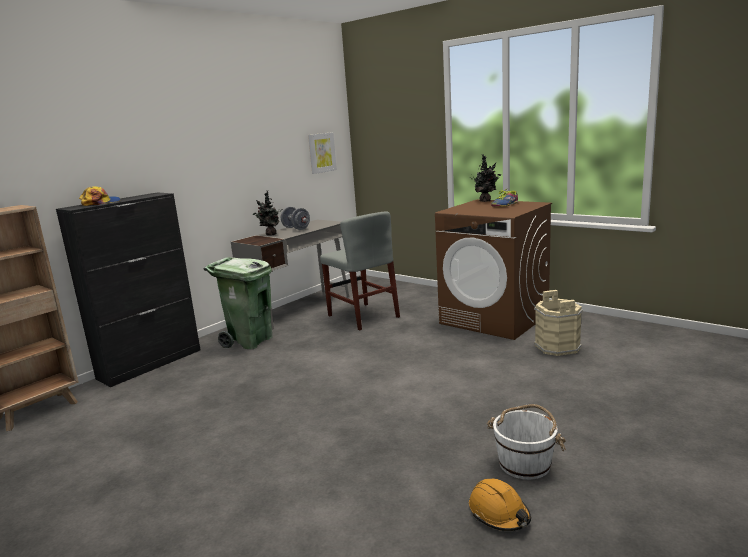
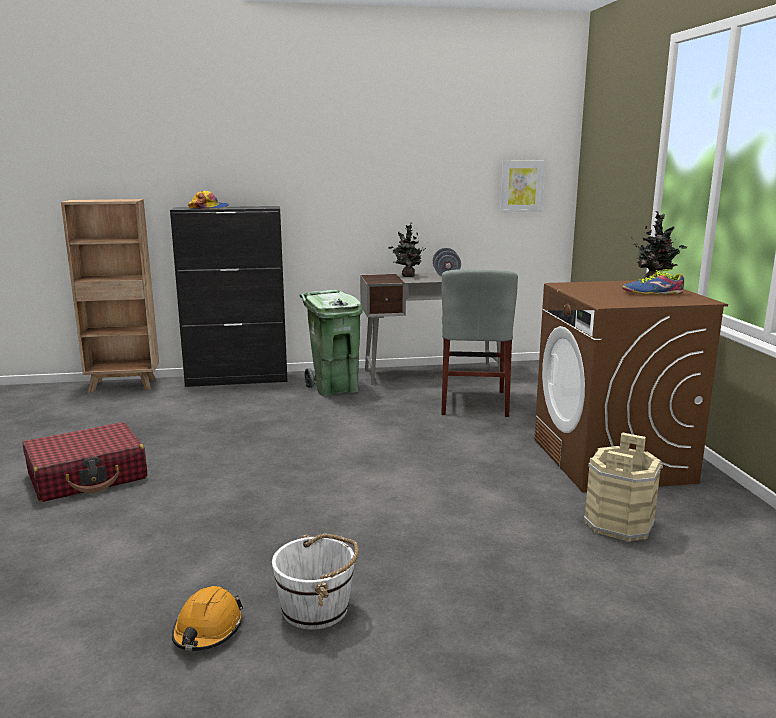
camera: 40 degrees right, 0 degrees up
(179, 487) = (88, 476): none -> red suitcase

